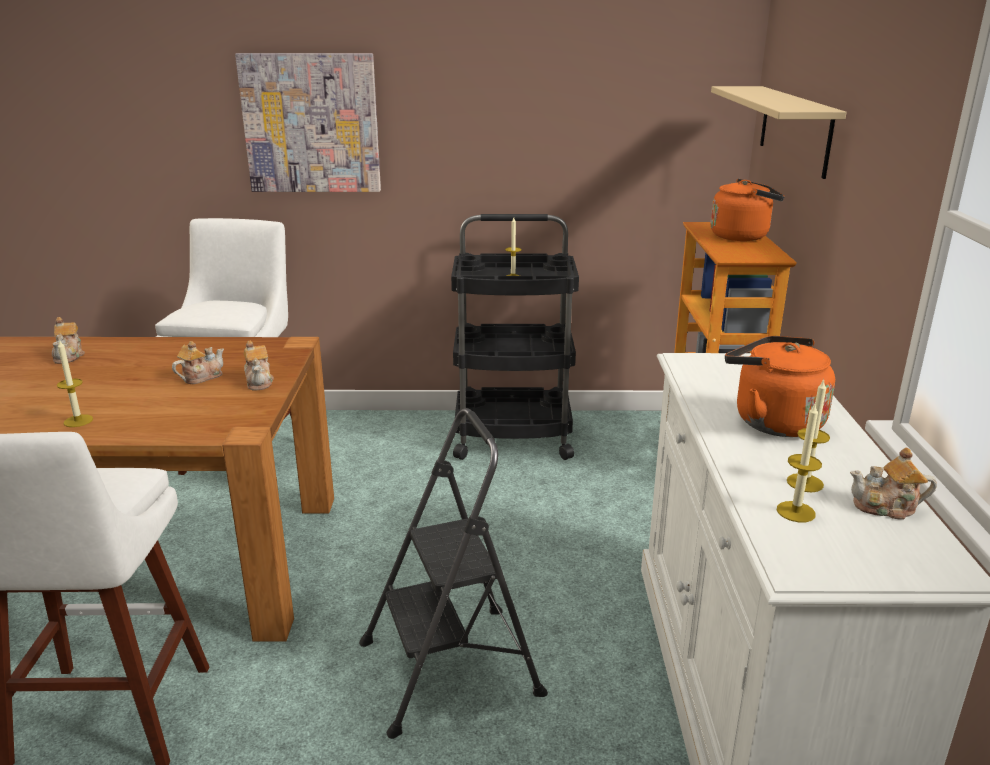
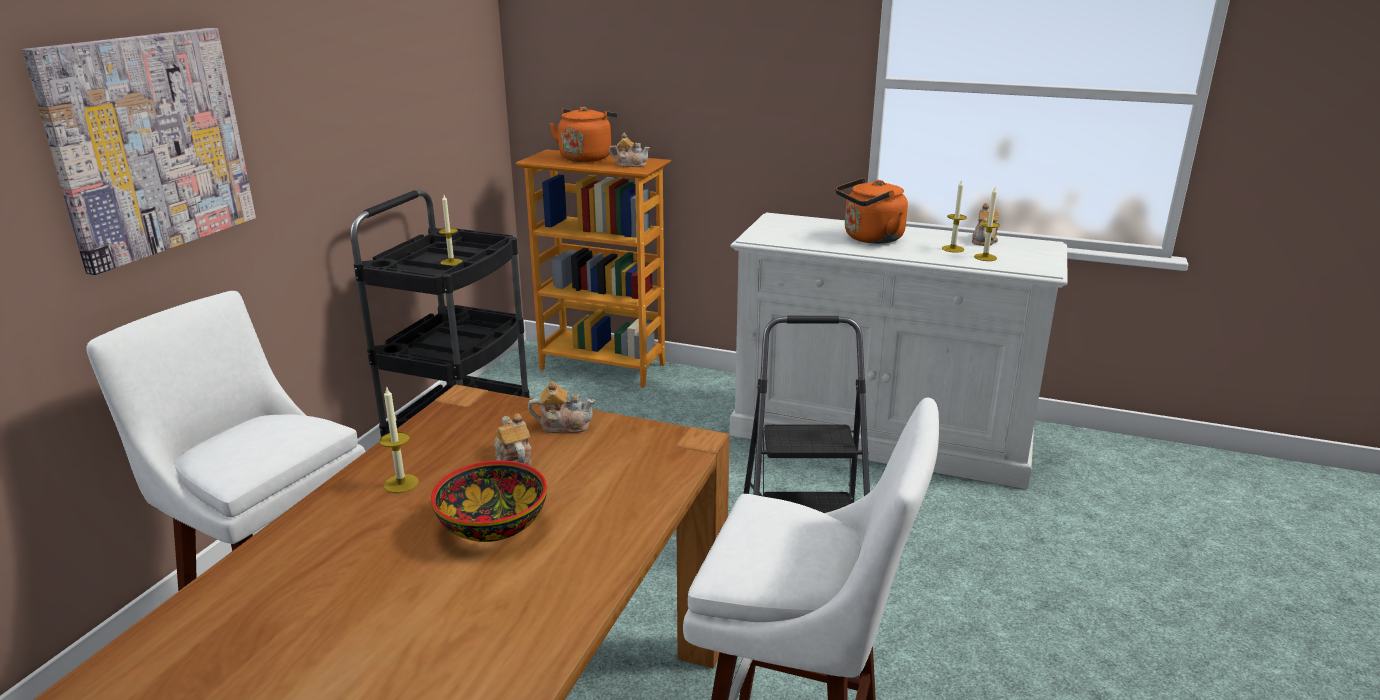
camera: 70 degrees left, 0 degrees up
(69, 356) = (308, 568): teapot -> teapot (630, 165)
(78, 421) = (582, 547): candle -> candle (401, 483)
(111, 389) = (491, 525): none -> bowl
(794, 129) = (612, 55): beige shelf -> none

